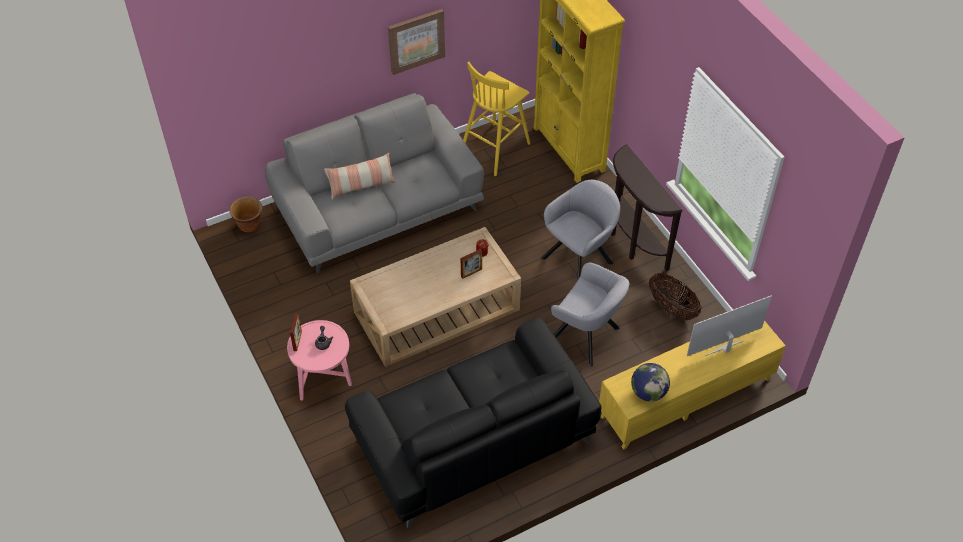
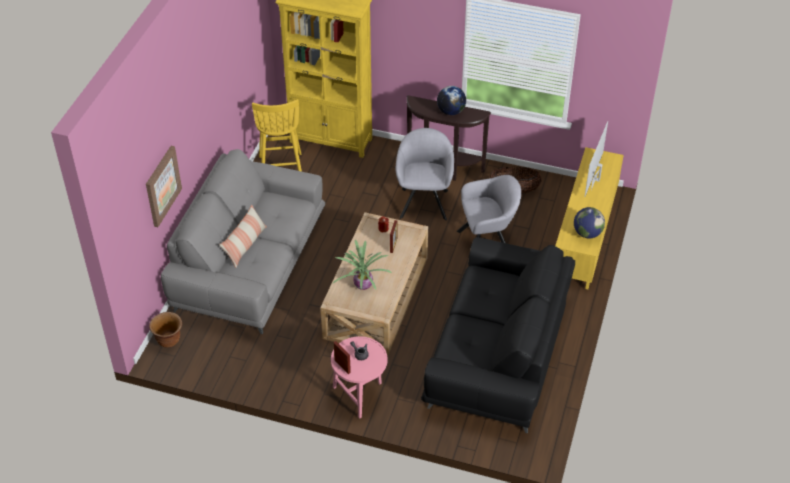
camera: 45 degrees left, 5 degrees down
(403, 287) = (362, 285): none -> potted plant
(416, 40) = (214, 104): picture -> picture (162, 186)
(645, 185) = (451, 111): none -> globe

